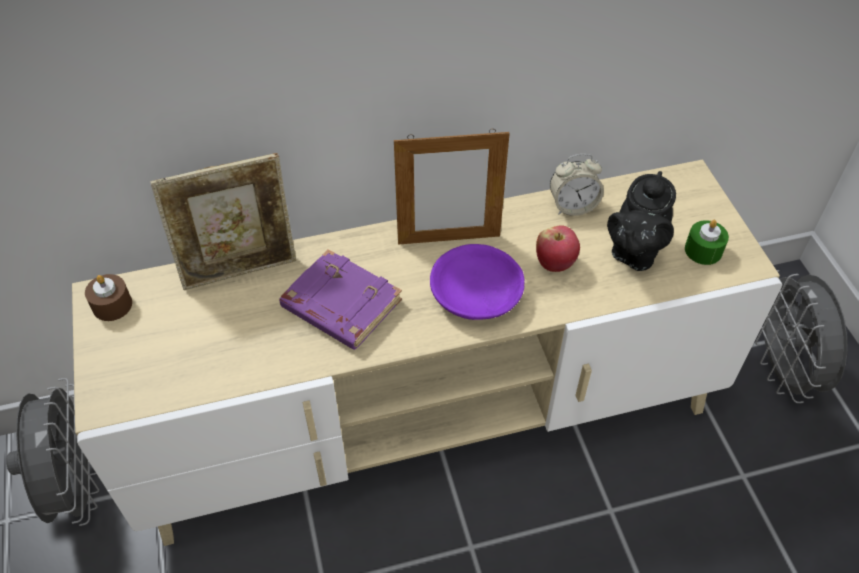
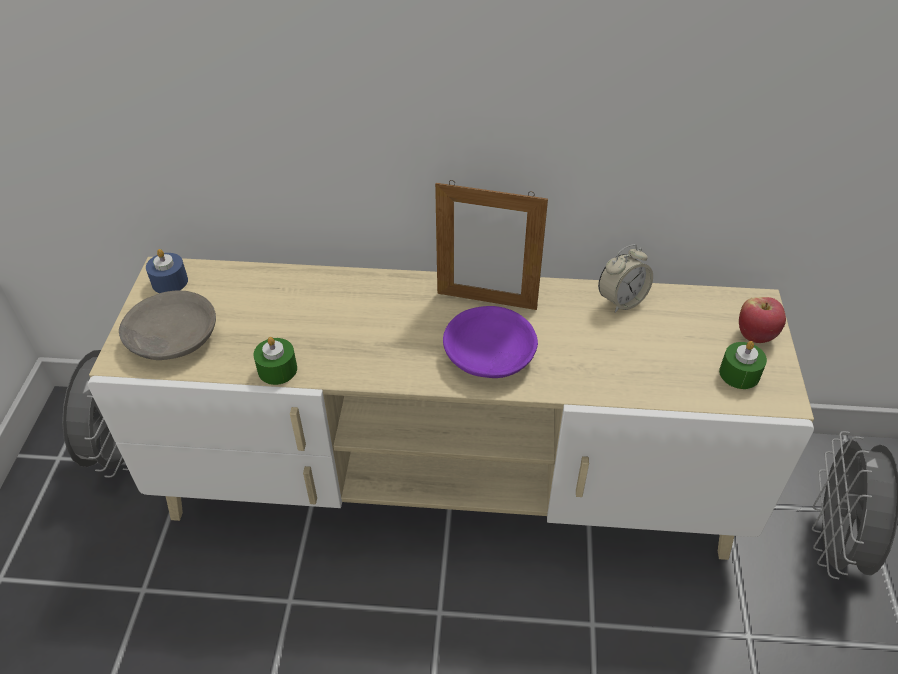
camera: 20 degrees right, 5 degrees down
(112, 305) = (170, 282): brown candle -> blue candle
(146, 366) = (171, 337): none -> grey bowl
(240, 270) = (288, 280): picture frame -> none
(276, 368) = (277, 369): none -> green candle
(339, 305) = (359, 331): purple book -> none
(555, 263) = (579, 347): apple -> apple (755, 335)
(572, 206) = (621, 300): alarm clock -> alarm clock turned 45 degrees counterclockwise
(634, 252) = (664, 357): black teapot -> none

